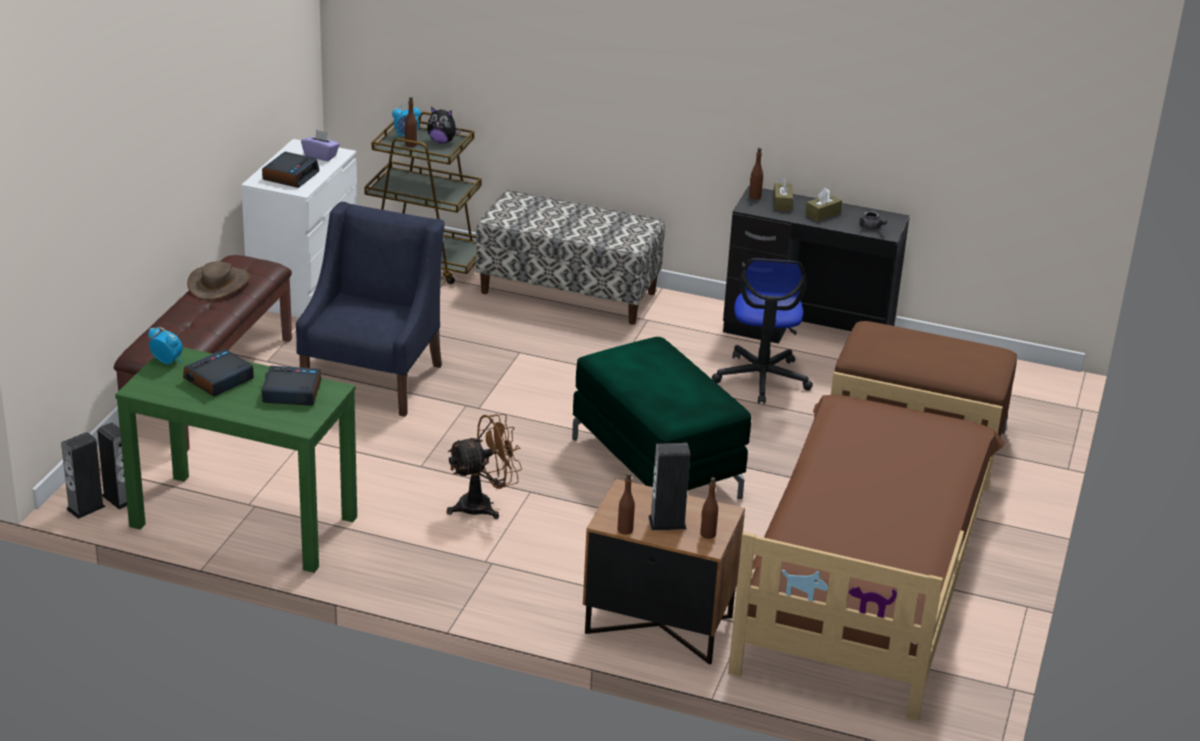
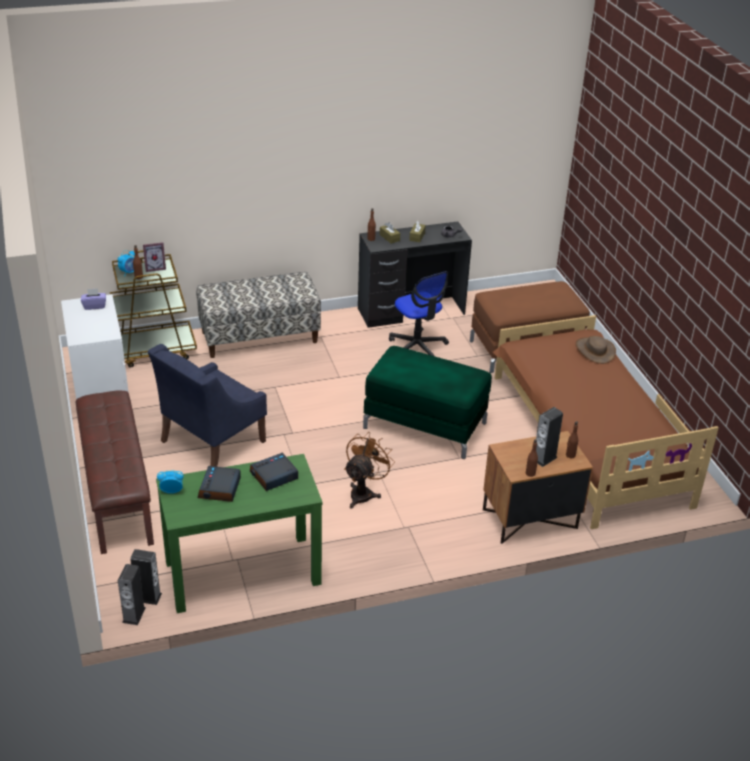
camera: 35 degrees left, 5 degrees up
(219, 284) = (99, 420): brown hat -> brown hat (595, 350)
(290, 175) = (92, 327): alarm clock -> none
(373, 379) = (212, 441): blue armchair -> blue armchair turned 120 degrees counterclockwise
(442, 141) = (155, 268): plush toy -> picture frame

